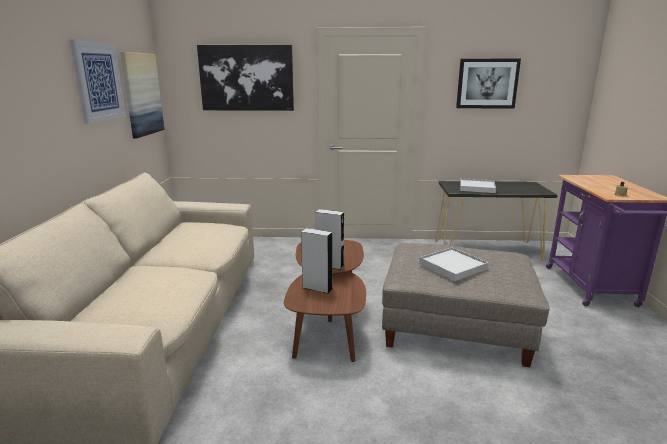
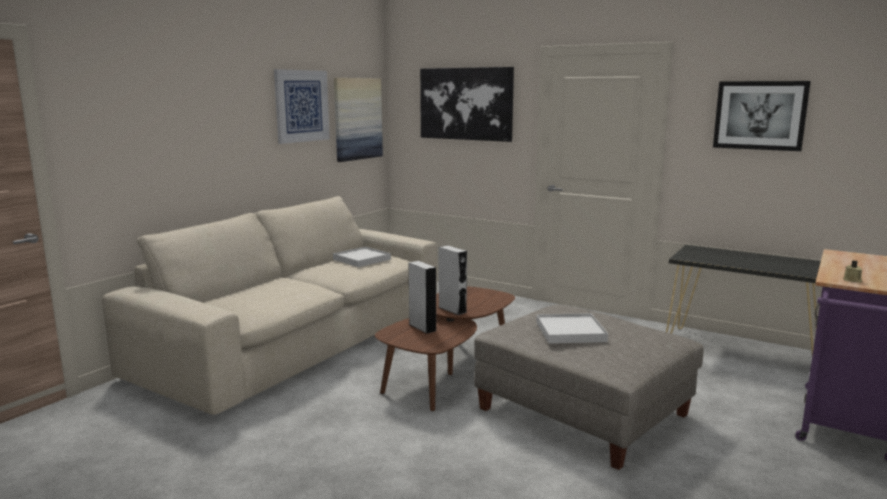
camera: 30 degrees right, 5 degrees down
(477, 188) = (724, 258): white tray -> white tray (361, 259)

